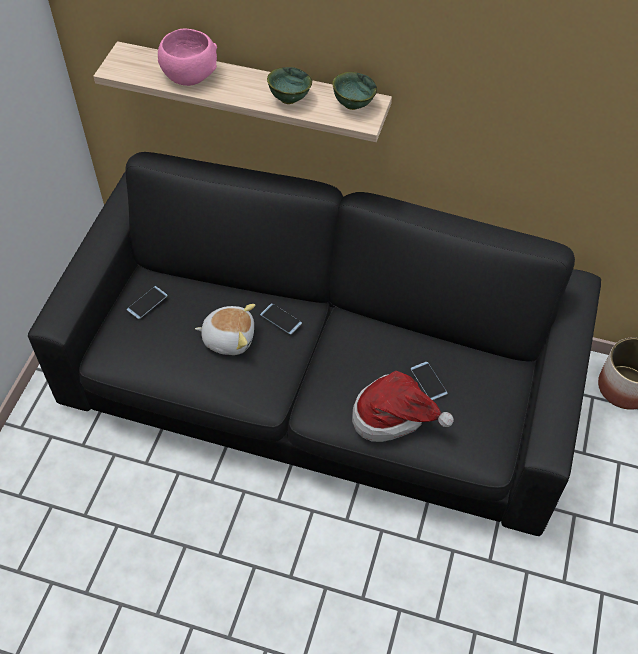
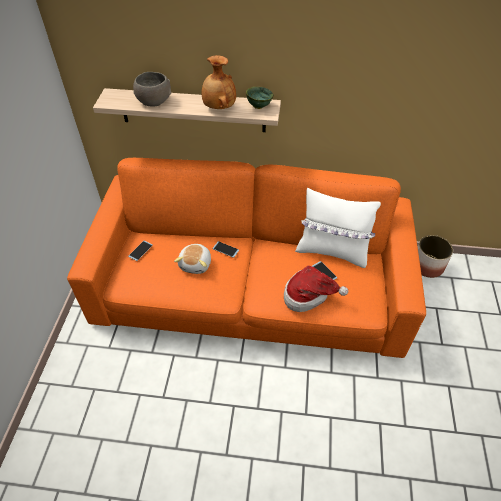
camera: 10 degrees left, 5 degrees down
(189, 75) = (154, 101): pink bowl -> grey bowl
(229, 338) = (196, 264): plush toy -> plush toy turned 105 degrees clockwise
(288, 99) = (218, 107): green bowl -> brown vase
(319, 382) = (250, 288): black sofa -> orange sofa
(452, 347) = (332, 251): none -> white pillow

